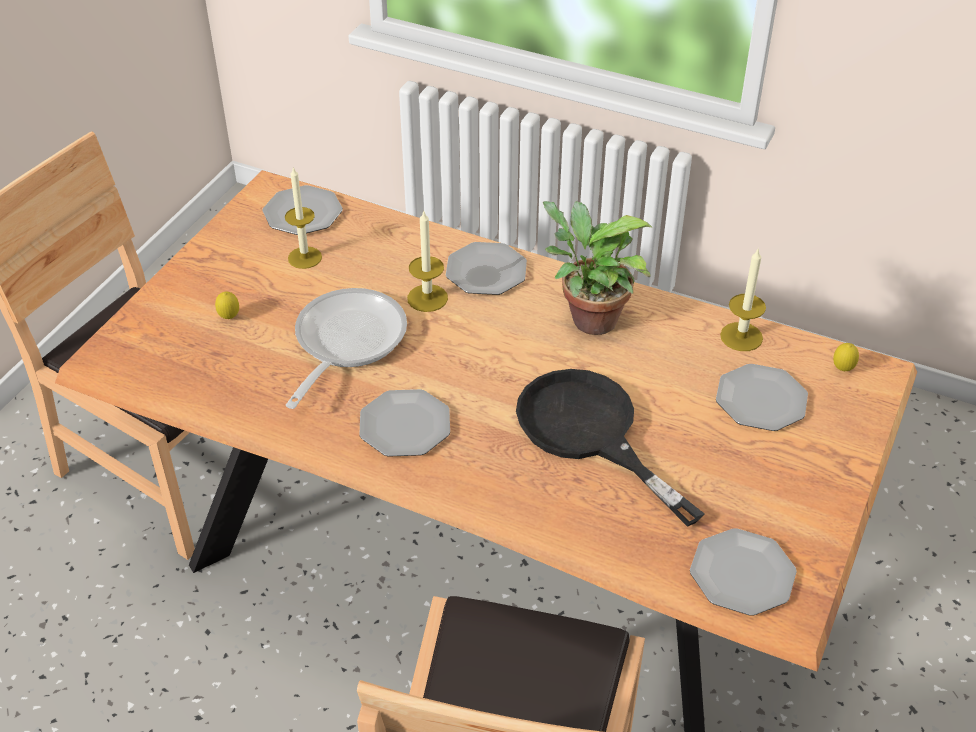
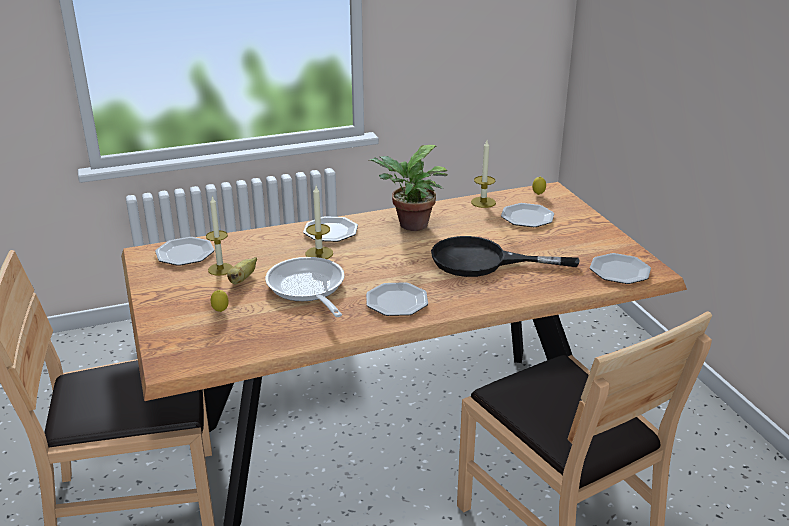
camera: 45 degrees left, 15 degrees down
(305, 286) = (242, 279): none -> banana

